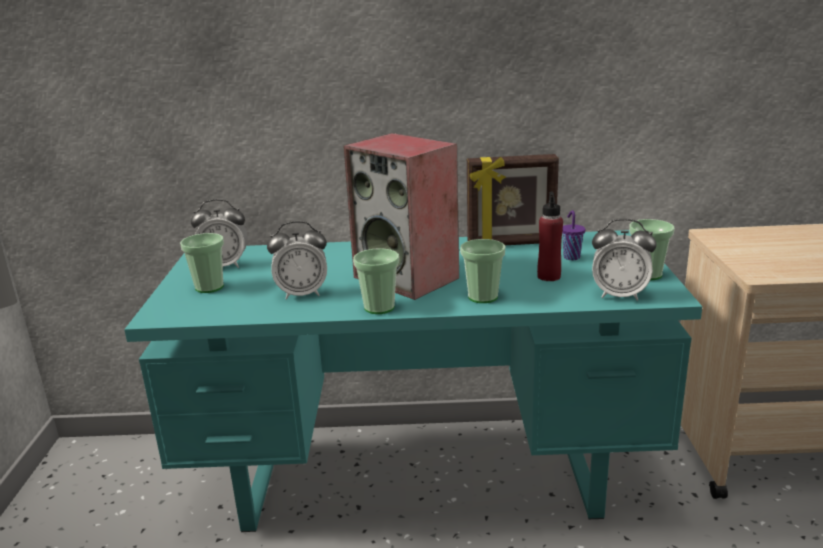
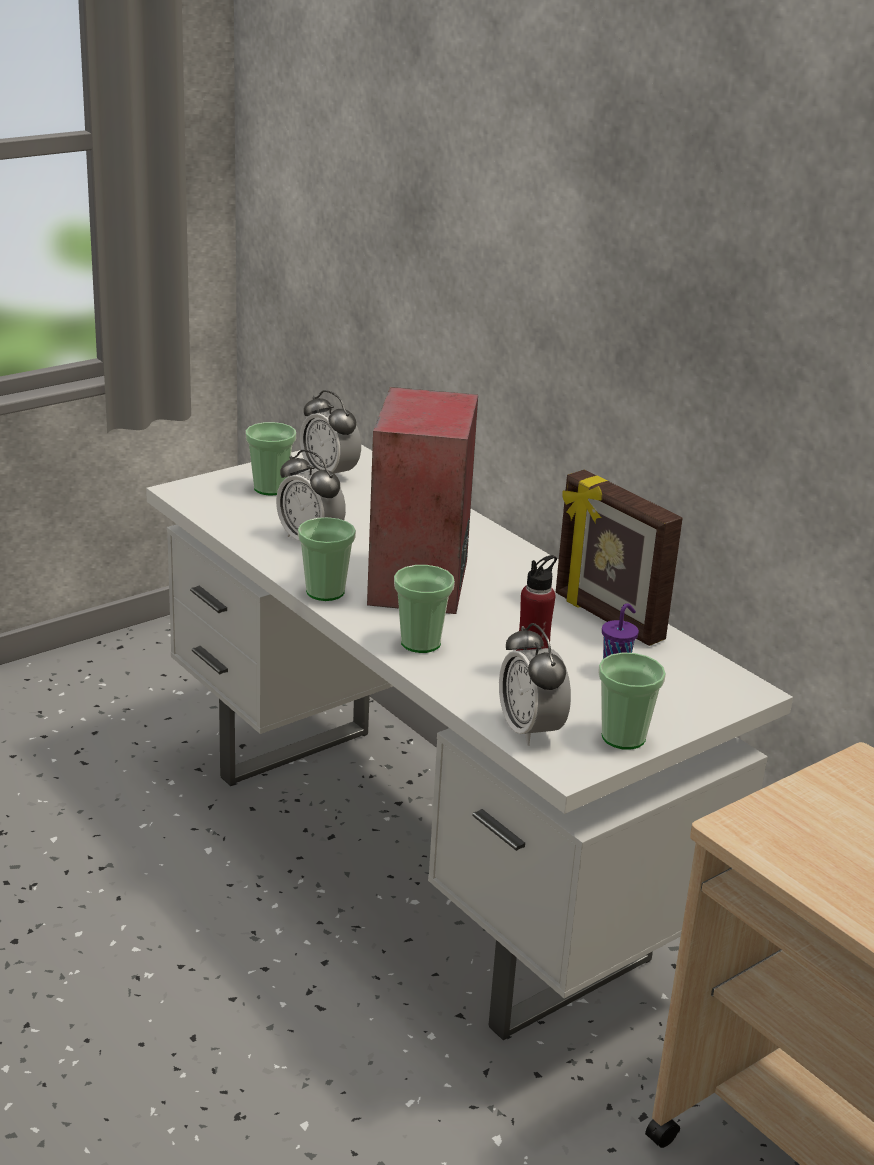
camera: 50 degrees right, 5 degrees up
(422, 479) = (424, 862): turquoise desk -> white desk

